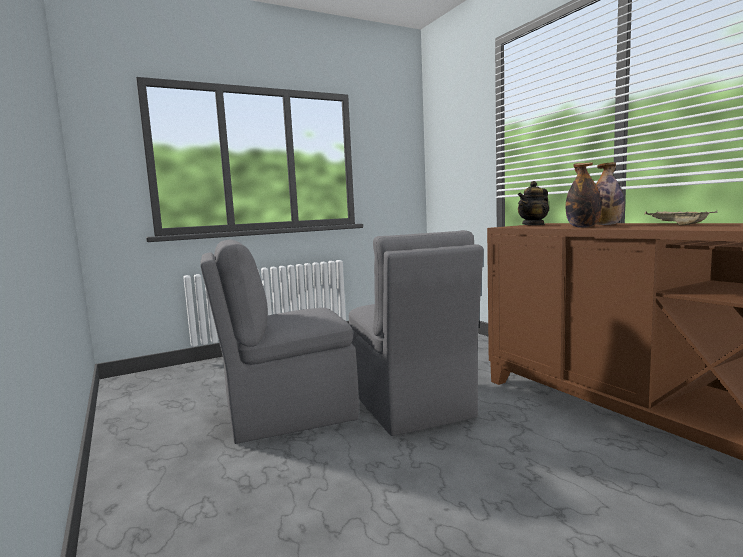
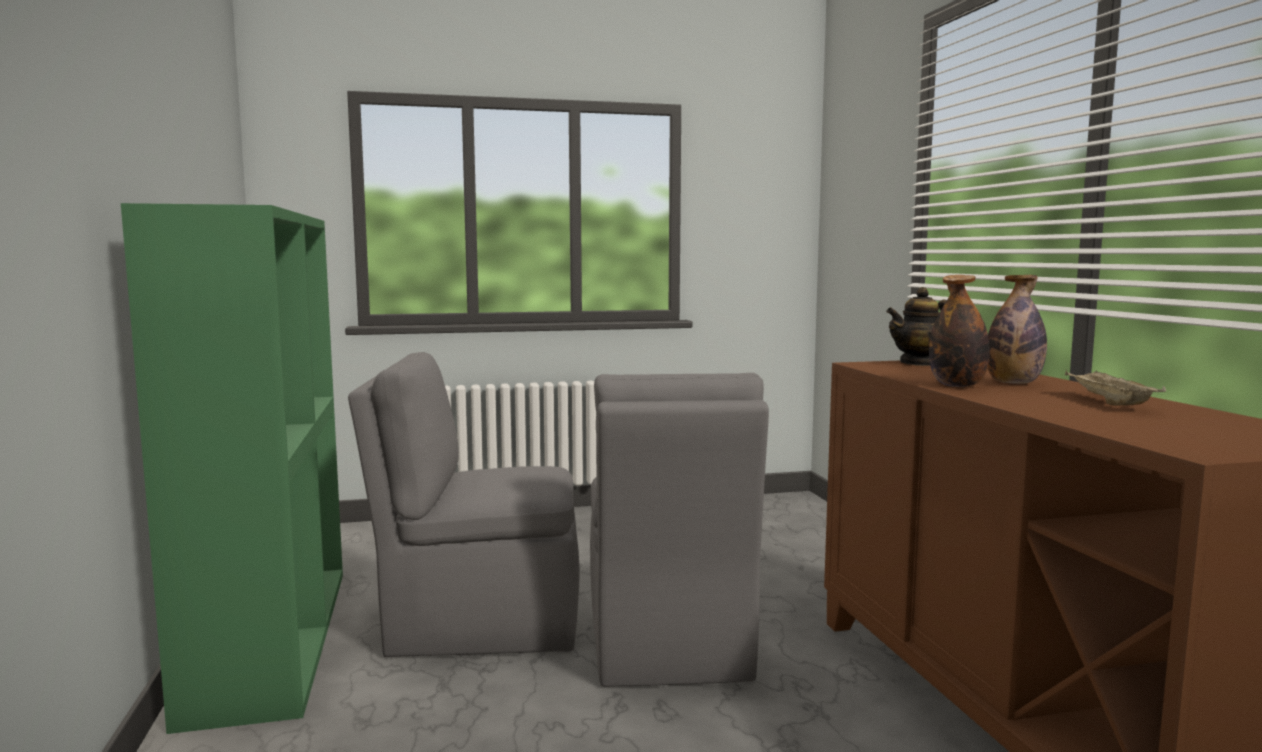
camera: 15 degrees right, 0 degrees up
(142, 446) = (269, 638): none -> green bookcase

